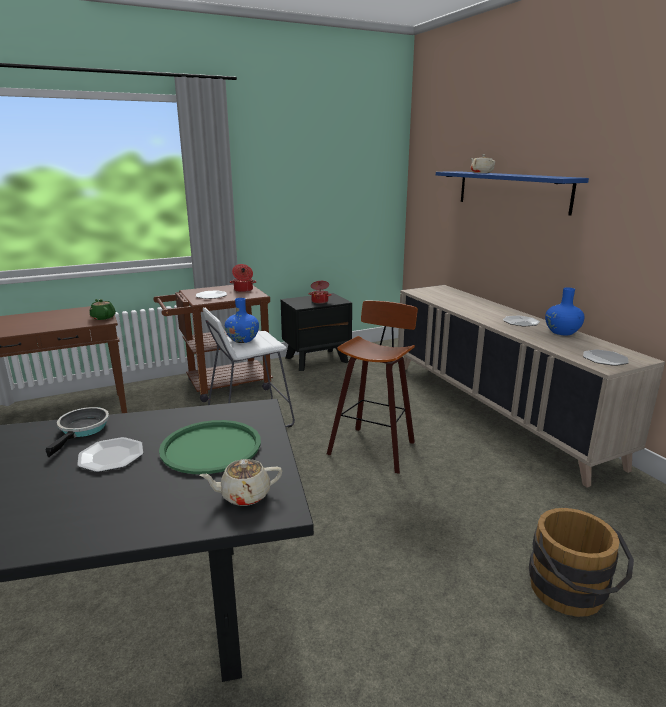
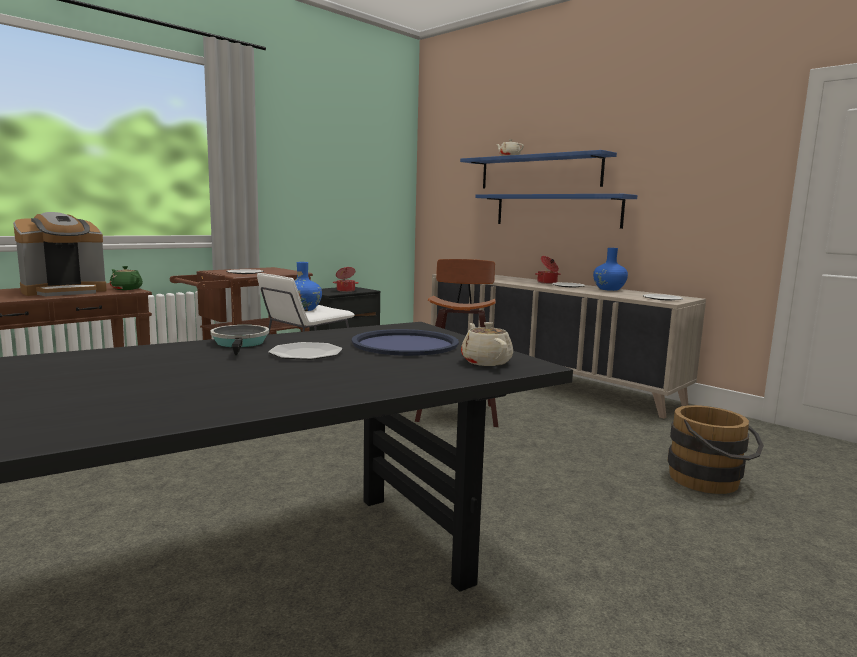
camera: 20 degrees left, 10 degrees down
(55, 321) = (64, 292): none -> coffee machine
(211, 447) = (405, 344): green tray -> blue tray
(243, 290) = (275, 270): cooking pot -> cooking pot (547, 282)
(244, 495) = (485, 362): beige teapot -> beige teapot turned 105 degrees clockwise
(525, 235) = (556, 210): none -> blue shelf

